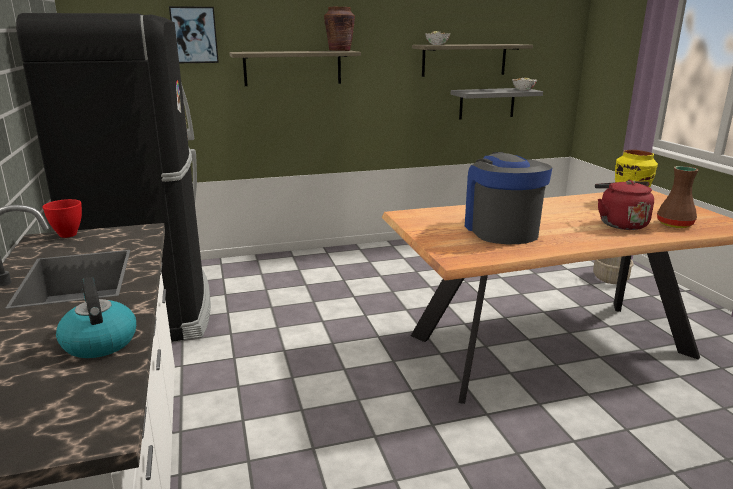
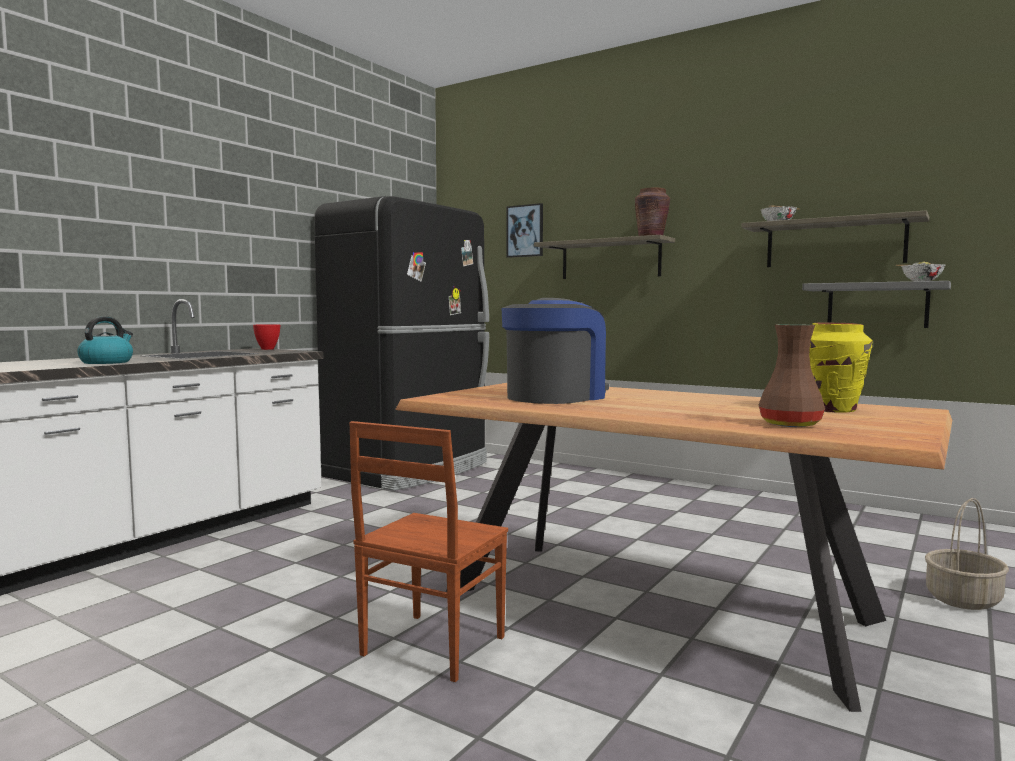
camera: 50 degrees right, 15 degrees down
(544, 443) = (430, 646): none -> brown chair
(620, 224) = (712, 413): red kettle -> none

